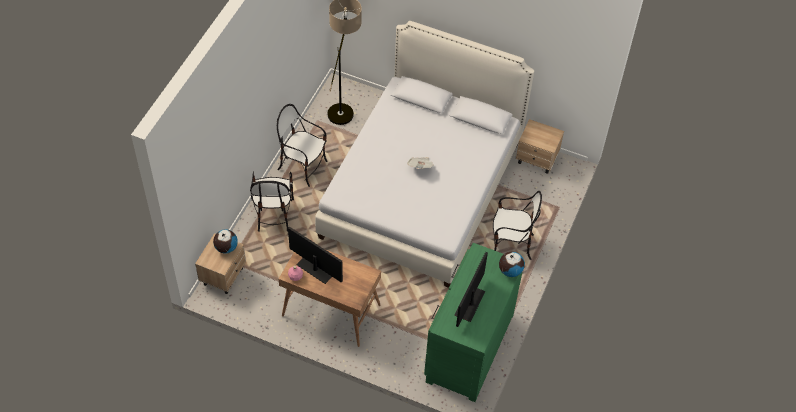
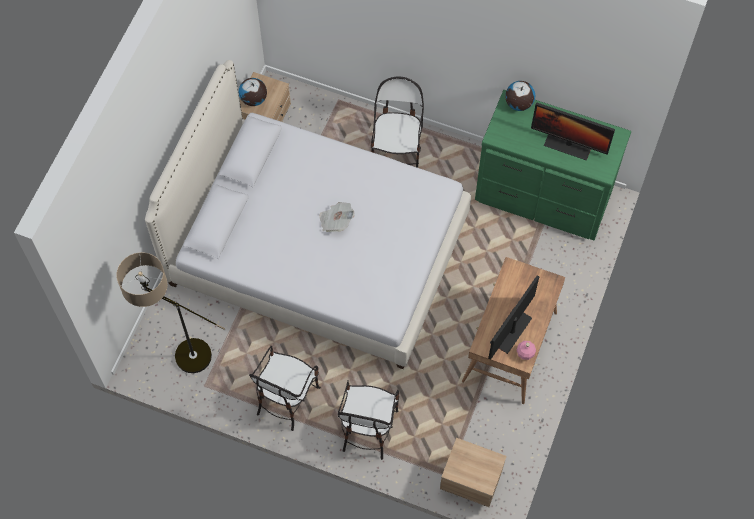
camera: 90 degrees left, 10 degrees up
(226, 248) = (464, 459): globe -> globe (253, 99)
(273, 214) = (368, 428): chair -> chair turned 105 degrees clockwise

